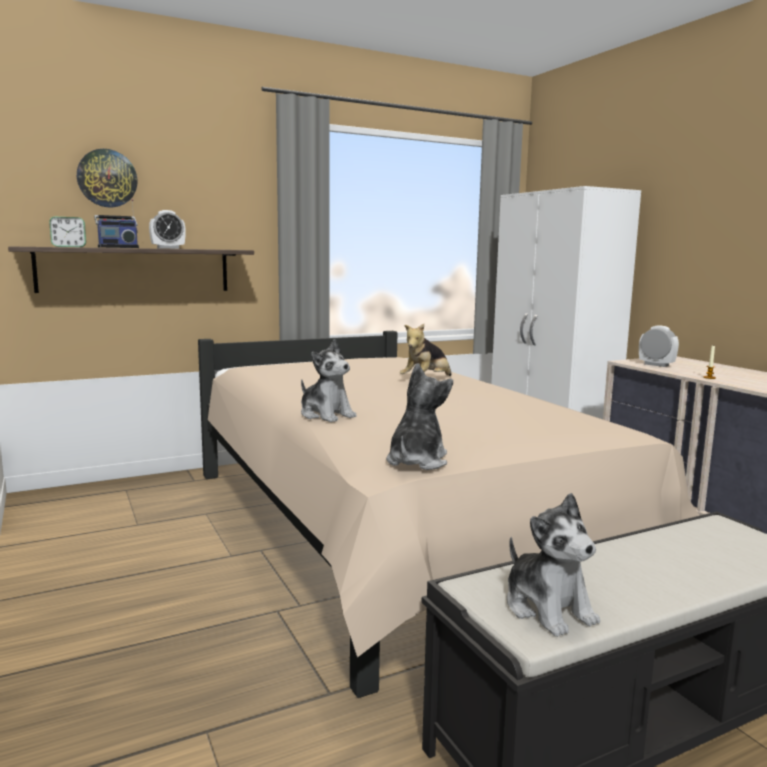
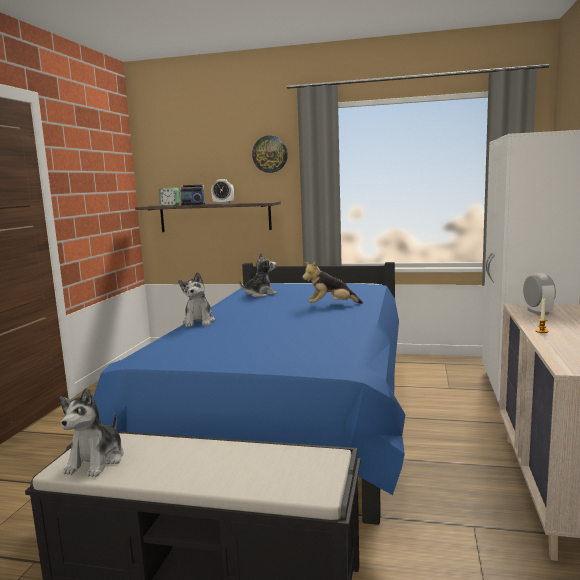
camera: 40 degrees right, 0 degrees up
(107, 178) = (198, 161): wall clock -> wall clock (270, 154)
(389, 534) = (289, 417): beige bed -> blue bed
(416, 461) = (154, 358): plush toy -> plush toy (260, 294)

